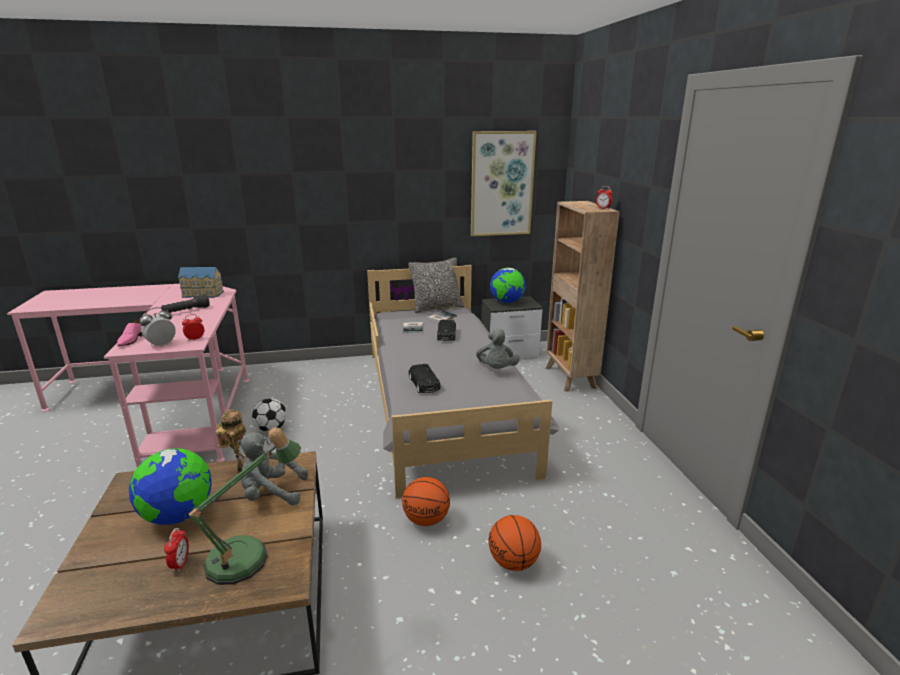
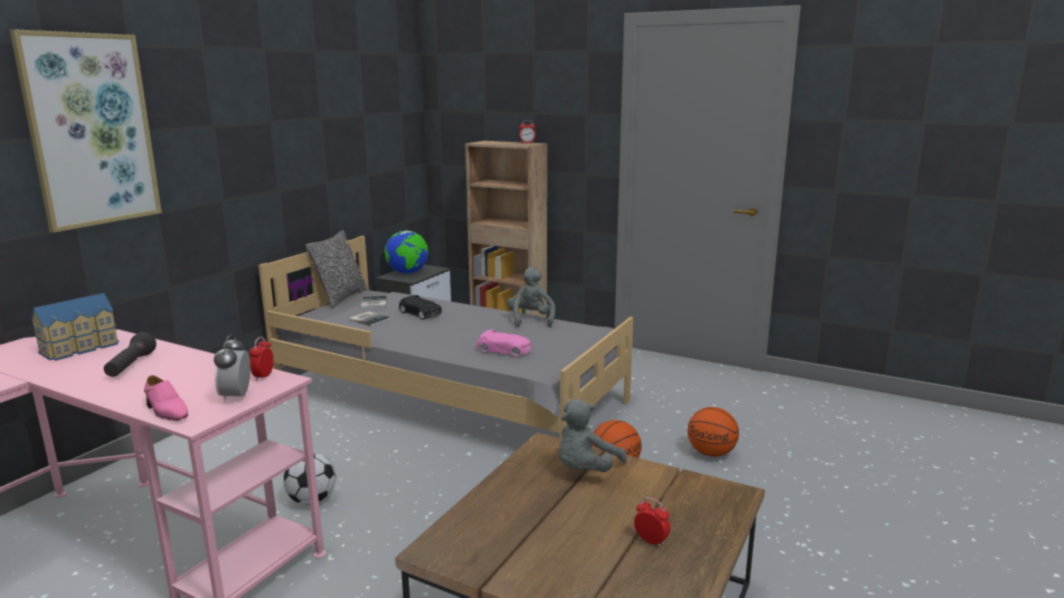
camera: 50 degrees left, 5 degrees down
(178, 516) = (559, 528): globe -> none
(238, 469) = (512, 477): toy robot -> none
(248, 556) = (678, 503): table lamp -> none
(424, 384) = (504, 350): black toy car -> pink toy car
(496, 369) = (531, 320): grey plush toy -> grey plush toy turned 135 degrees counterclockwise
(501, 184) = (376, 133): picture -> picture (90, 130)

